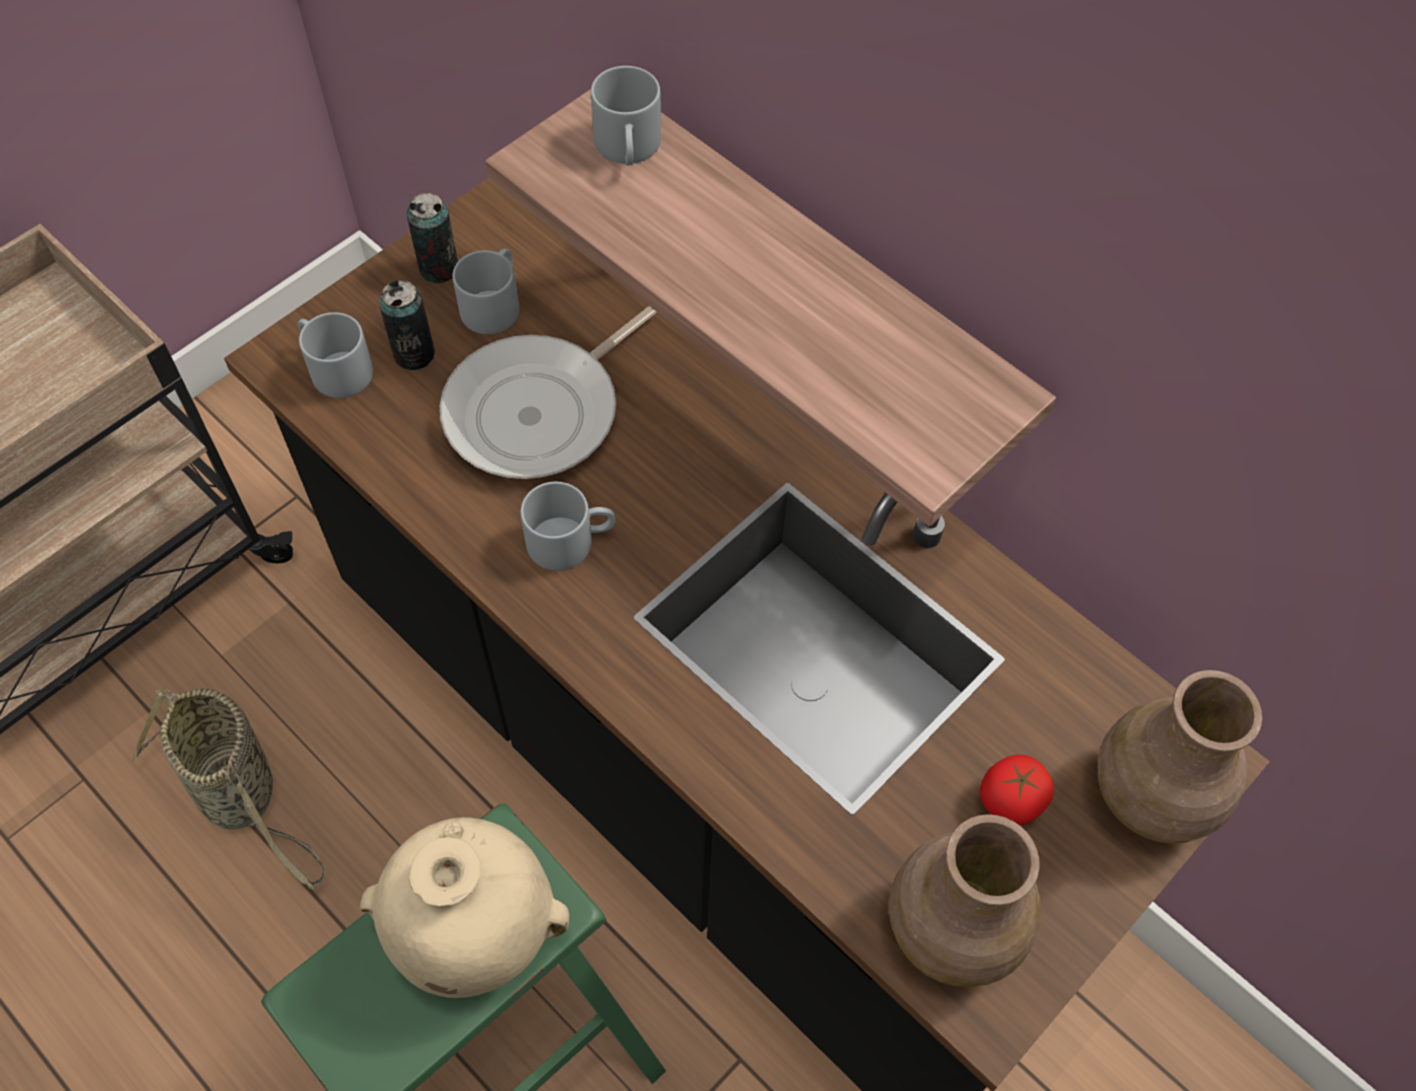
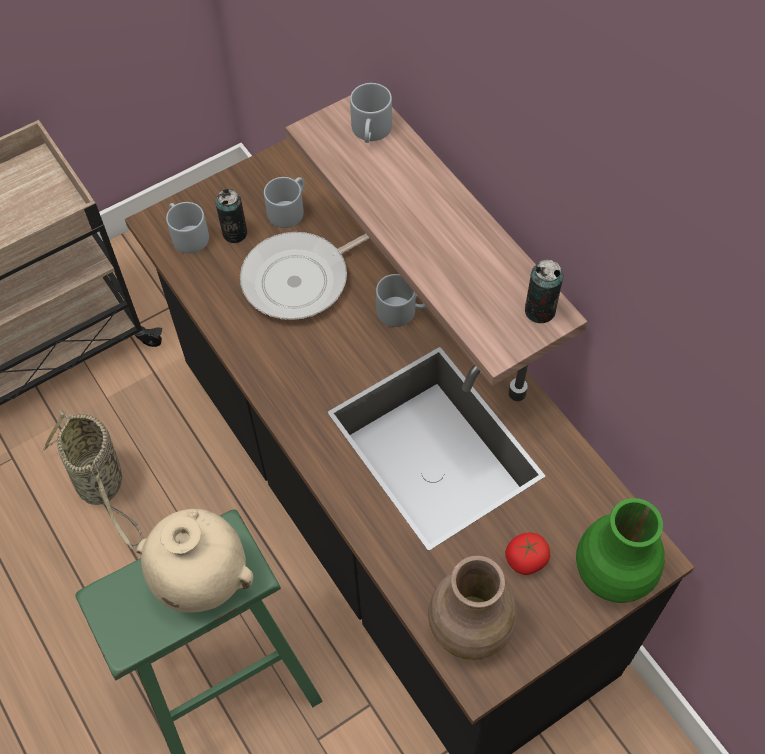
camera: 15 degrees right, 0 degrees up
(439, 268) = (261, 183): can -> can (540, 311)
(571, 540) = (301, 360): grey mug -> grey mug (403, 310)
(1149, 798) = (612, 574): brown vase -> green vase

